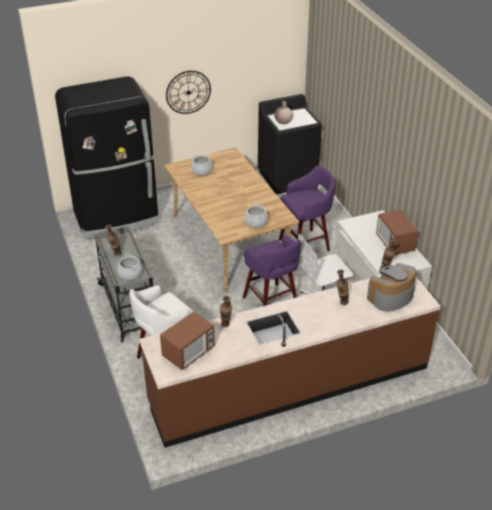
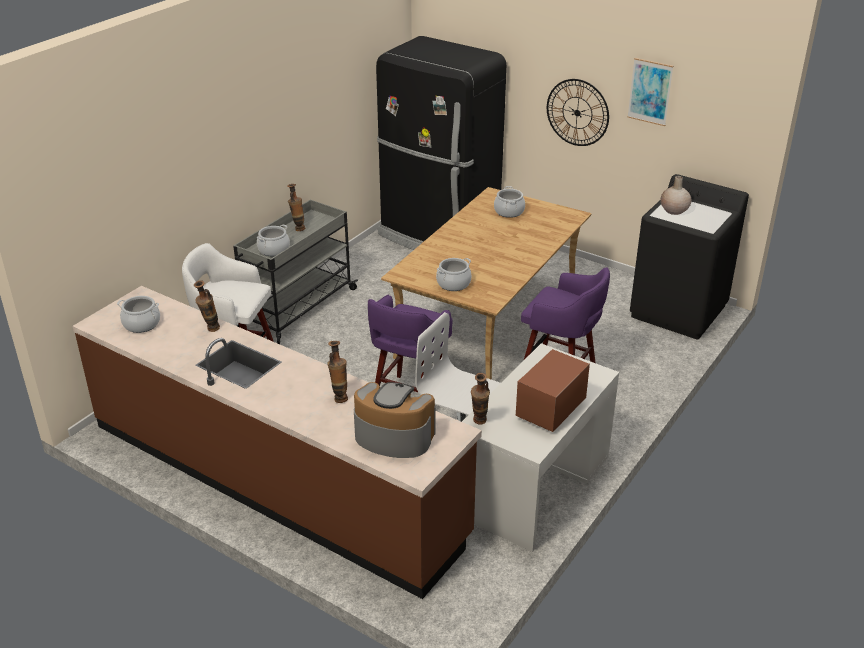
camera: 55 degrees right, 5 degrees down
(188, 353) = (141, 324): microwave -> cooking pot
(234, 60) = (650, 92): none -> picture

